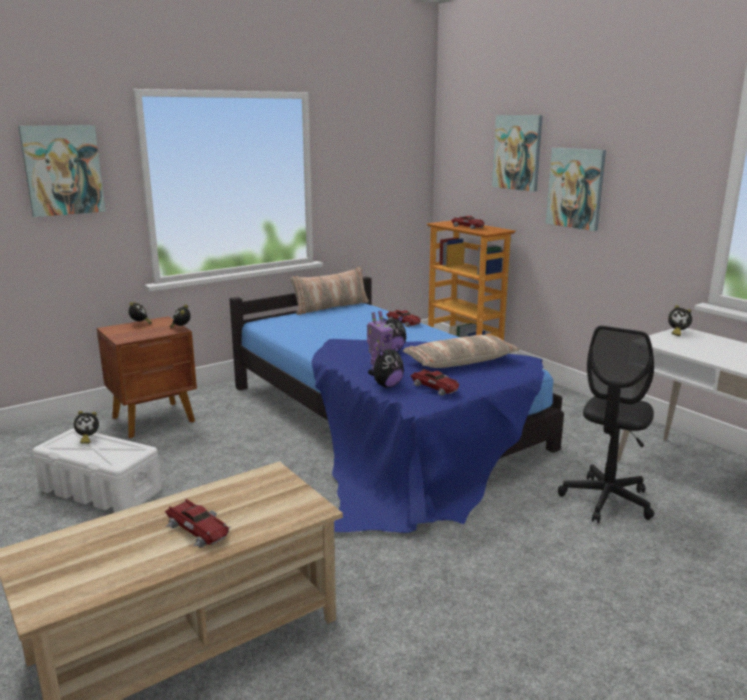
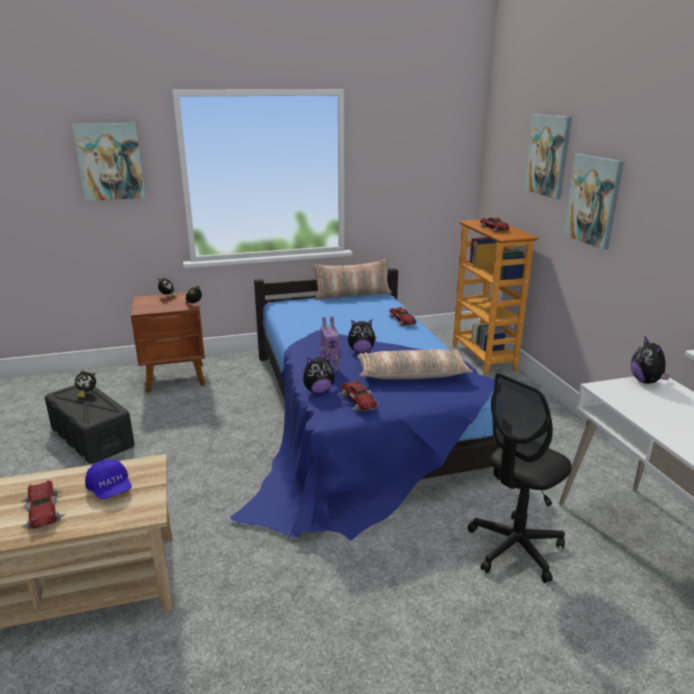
camera: 20 degrees right, 5 degrees up
(101, 490) = (92, 437): white storage box -> black storage box
(253, 499) = (110, 489): none -> blue cap
(677, 333) = (646, 381): alarm clock -> plush toy

